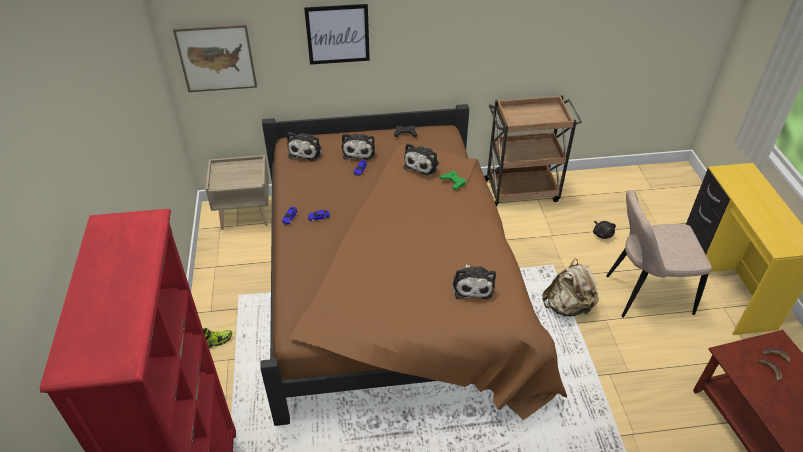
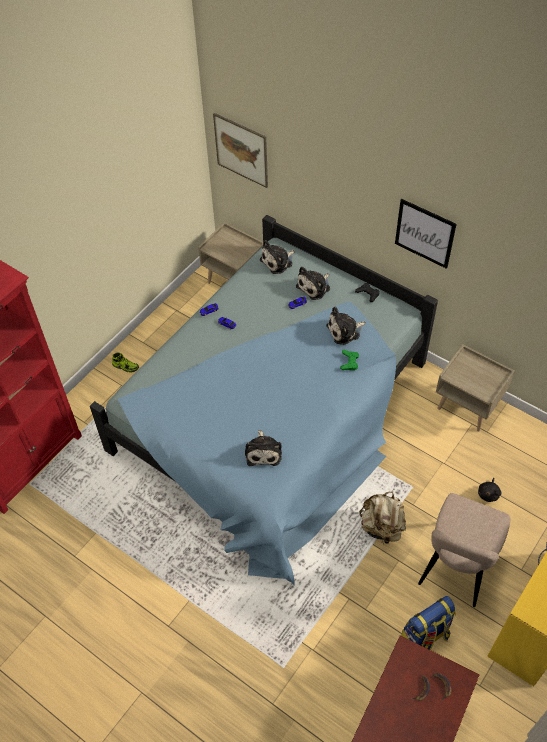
camera: 45 degrees right, 10 degrees up
(338, 34) = (335, 180): picture -> picture (424, 233)
(395, 289) = (273, 416): brown bed -> blue bed
(472, 285) = (263, 451): plush toy -> plush toy turned 45 degrees counterclockwise
(522, 190) = (468, 406): brown cart -> beige nightstand
(644, 294) = (456, 567): beige chair -> beige chair turned 105 degrees counterclockwise
(686, 356) = (425, 637): none -> backpack

